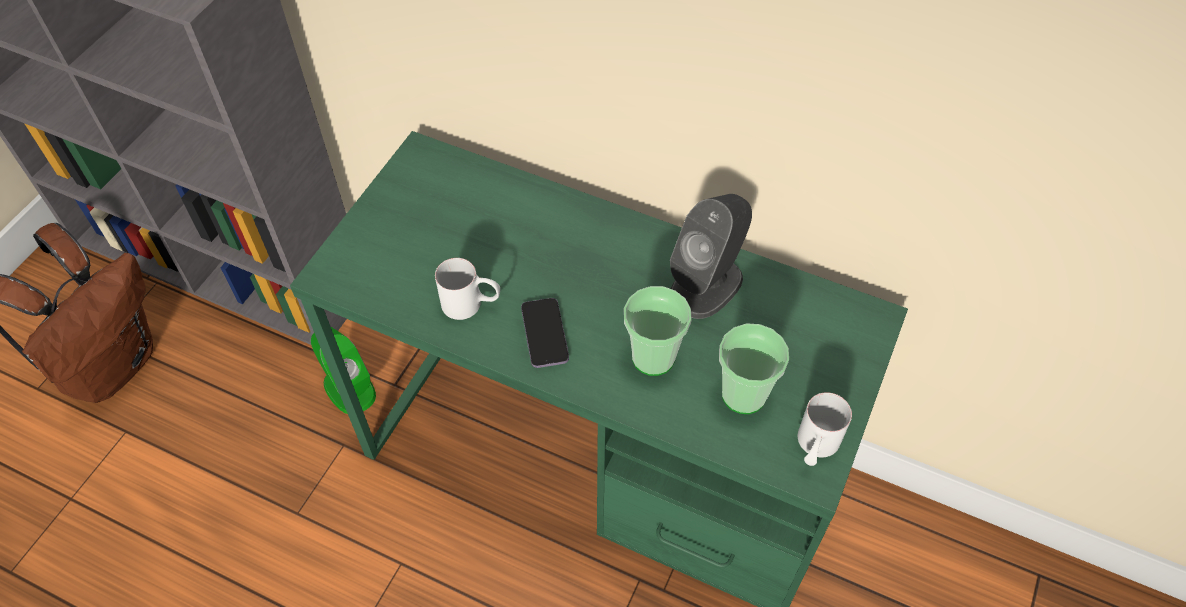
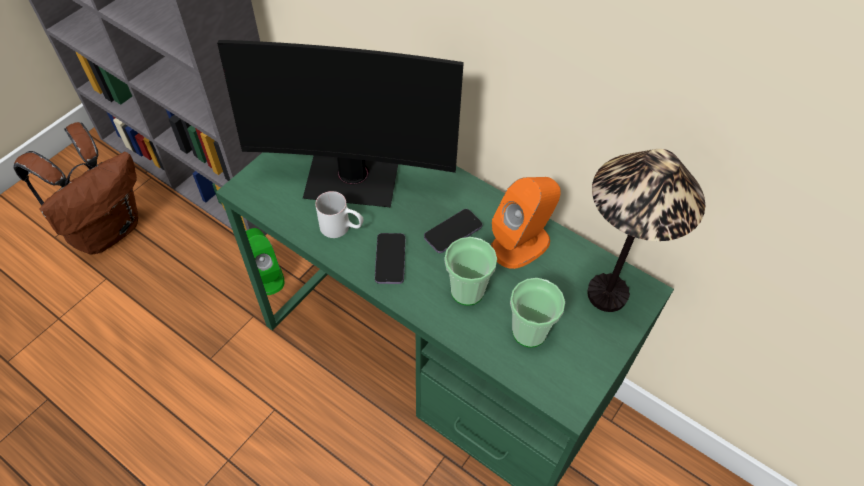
camera: 10 degrees right, 0 degrees up
(469, 236) = (353, 177): none -> monitor
(617, 285) = (453, 232): none -> phone
(706, 285) = (521, 244): grey speaker -> orange speaker
(815, 448) = (575, 383): white mug -> none
(828, 329) = (607, 293): none -> table lamp

